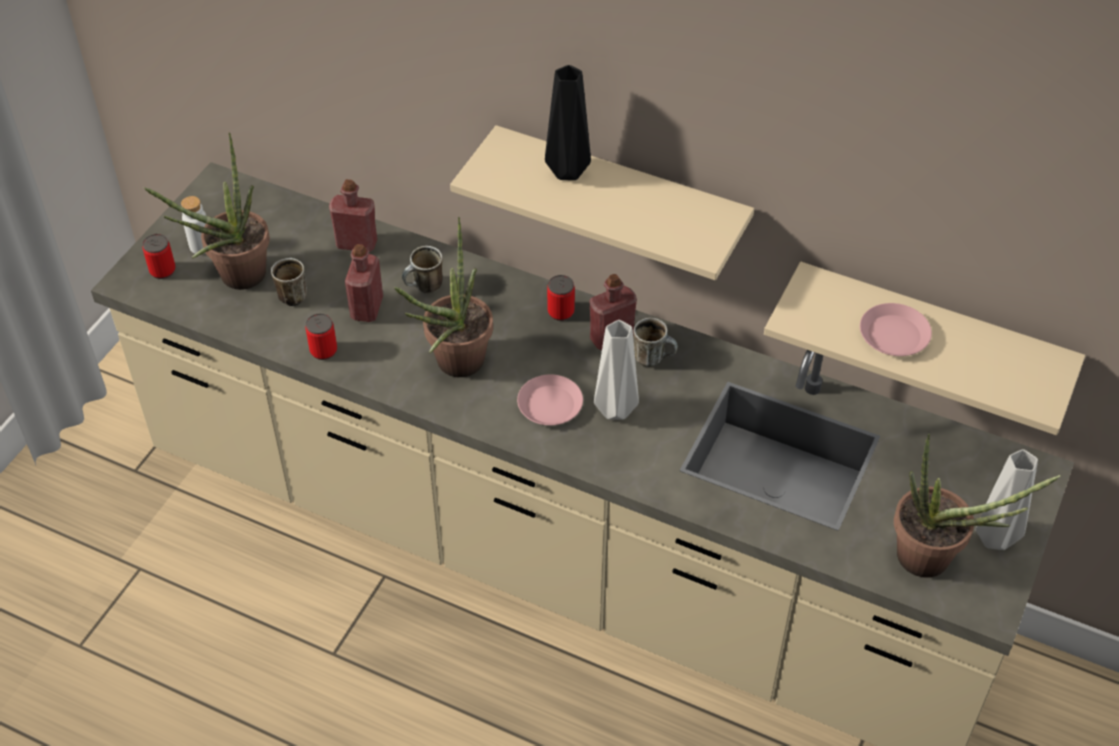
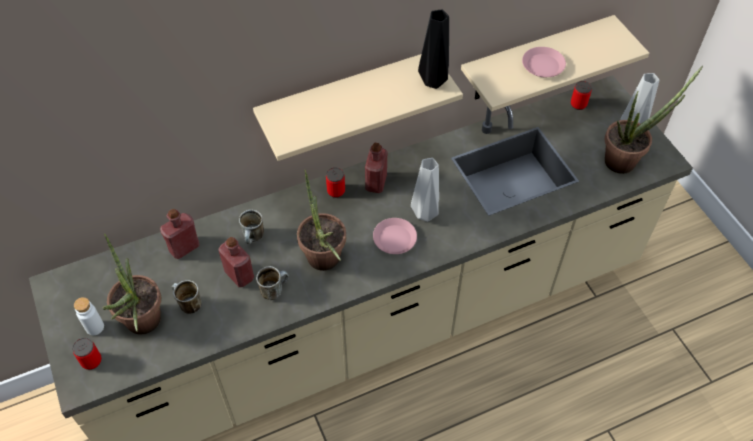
camera: 50 degrees left, 5 degrees up
(323, 350) = (249, 317): can -> can (578, 104)
(566, 170) = (324, 101): black vase -> black vase (432, 81)
(654, 358) = (407, 175): mug -> mug (274, 290)

